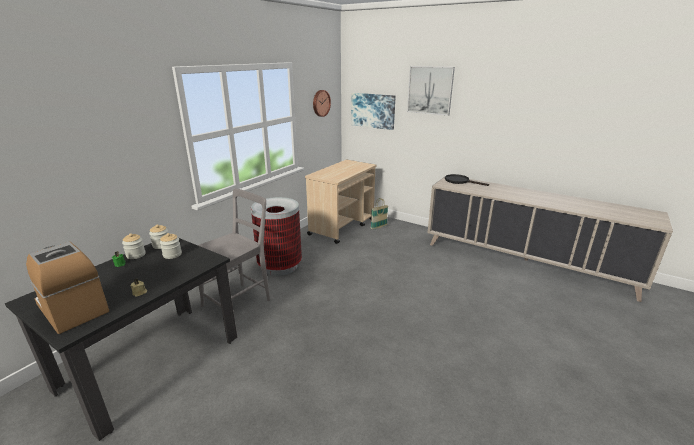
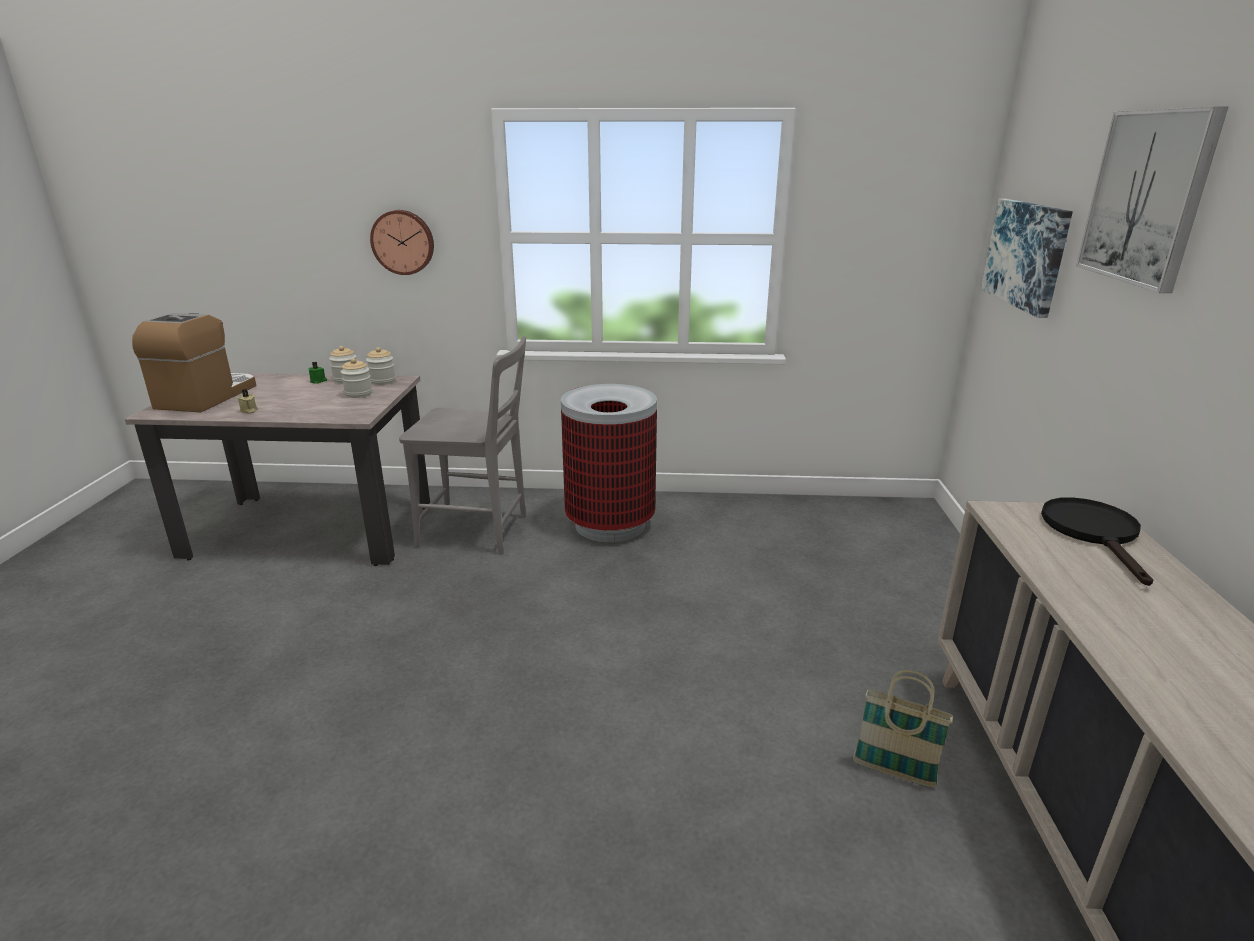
camera: 60 degrees right, 0 degrees up
(151, 363) = (311, 530): black dining table -> beige dining table
(320, 103) = (891, 216): wall clock -> wall clock (403, 242)
(342, 226) = (840, 531): beige cart -> none
(379, 227) = (911, 575): basket -> basket (894, 772)

